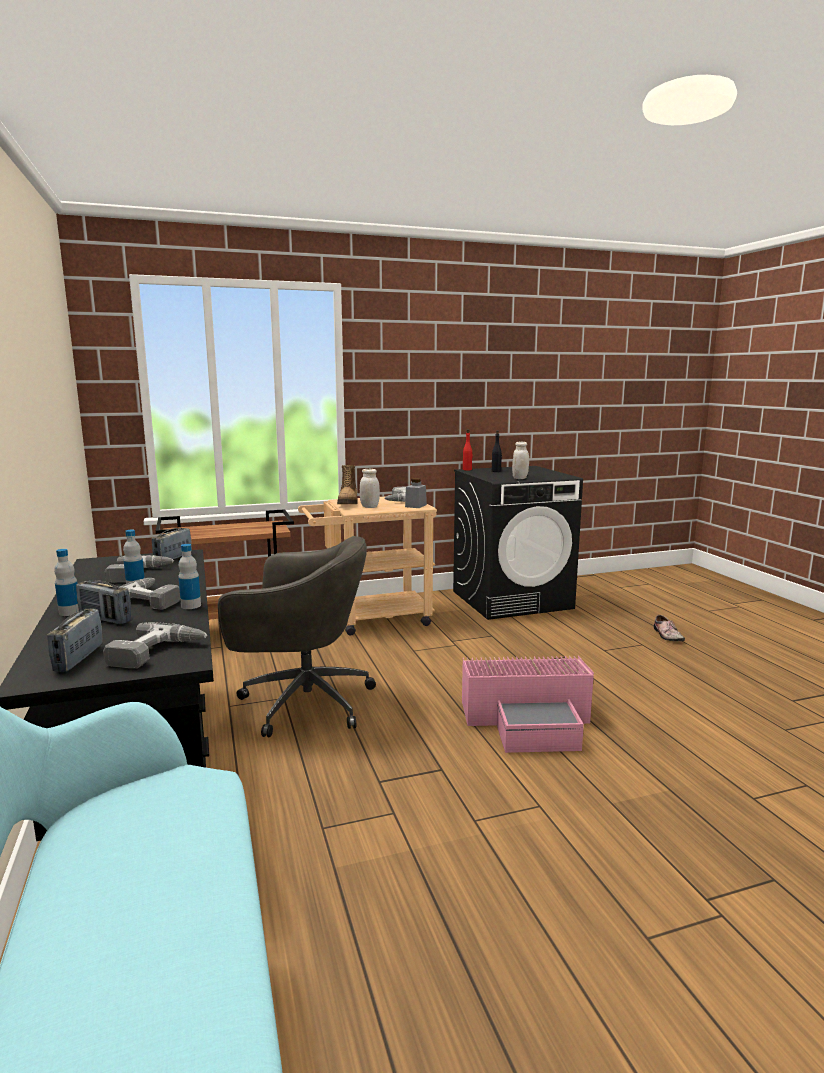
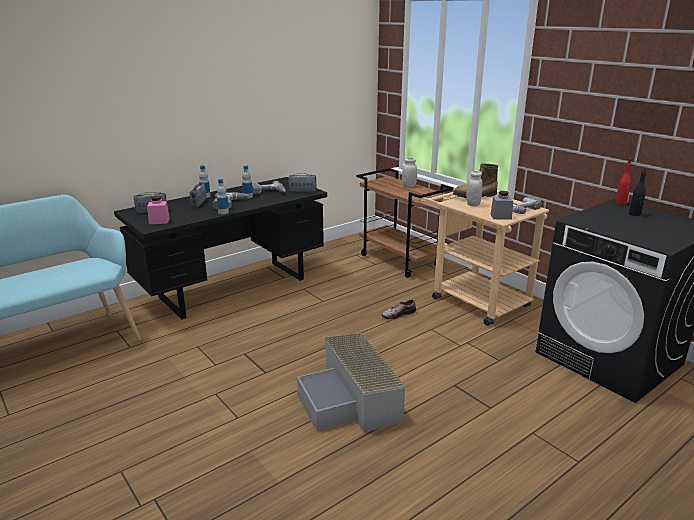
camera: 70 degrees right, 10 degrees up
(157, 653) = (159, 221): power drill -> pink jar
(302, 702) = (321, 308): grey office chair -> none
(520, 478) = (607, 227): white jar -> white jar (409, 186)
(529, 719) = (351, 400): pink storage box -> grey storage box
(666, 635) = (632, 483): shoe -> shoe (397, 314)

